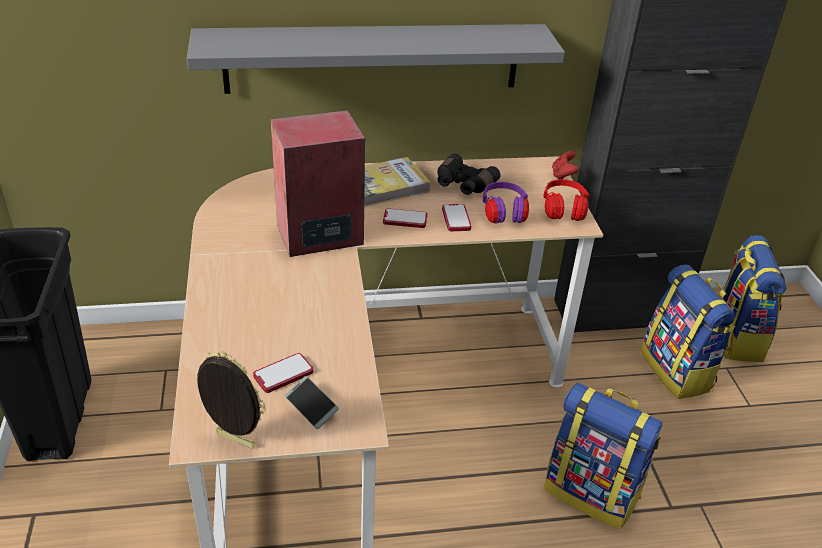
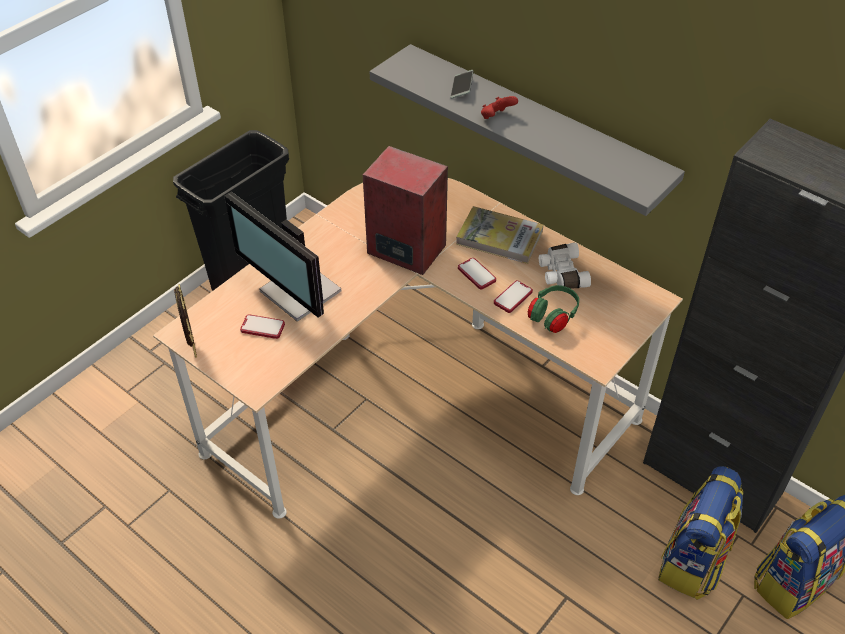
camera: 50 degrees right, 10 degrees up
(274, 325) = (298, 293): none -> monitor
(311, 406) = (250, 357): phone -> phone (461, 88)
(463, 184) = (561, 273): black binoculars -> white binoculars
(503, 215) = (552, 317): purple headphones -> green headphones
(563, 175) = (655, 317): red game controller -> red game controller (496, 117)
(563, 212) = (603, 346): red headphones -> none
(592, 492) = (493, 579): backpack -> none

